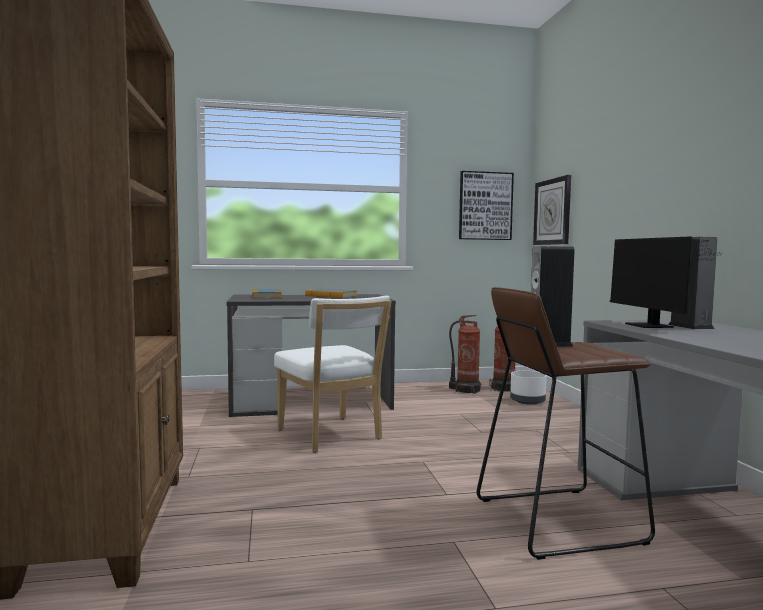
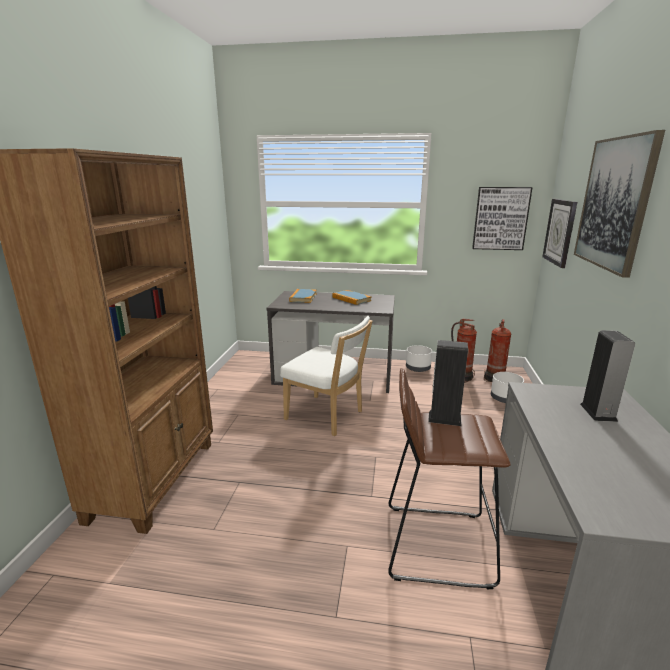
camera: 20 degrees right, 15 degrees up
(331, 436) = (327, 416): white chair -> white chair turned 45 degrees counterclockwise
(411, 388) = (417, 368): none -> white planter
(623, 158) = (614, 203): none -> picture
(651, 326) = (557, 407): monitor -> none

